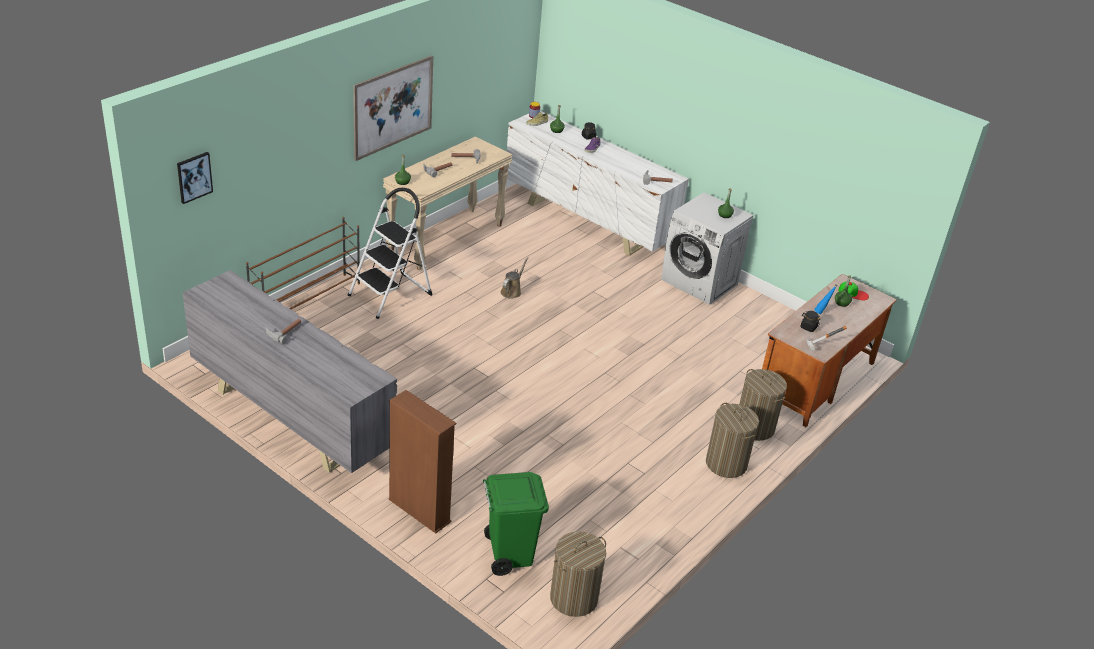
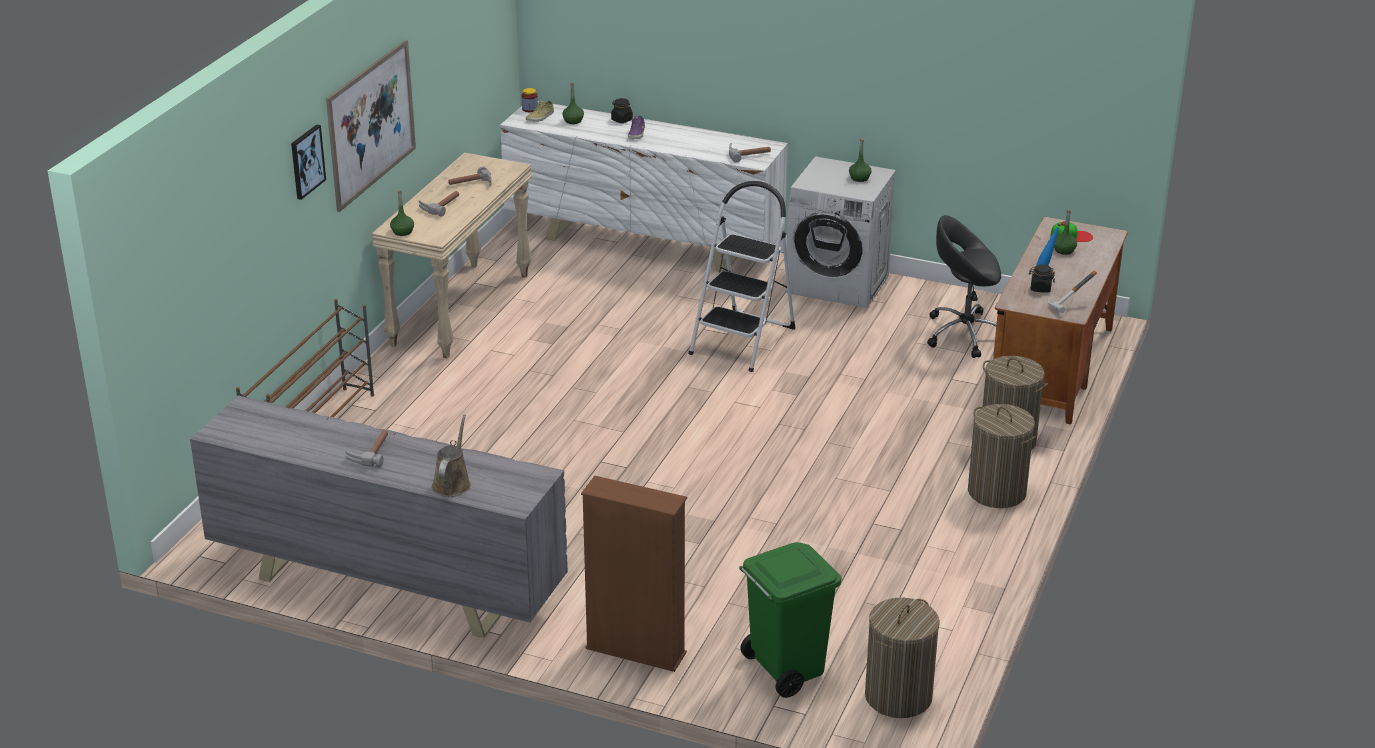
camera: 15 degrees left, 5 degrees down
(194, 177) = (167, 267): picture -> picture (306, 161)
(392, 295) = (430, 398): step ladder -> step ladder (745, 340)
(512, 291) = (593, 354): brown watering can -> brown watering can (452, 483)
(766, 340) = (963, 334): none -> black office chair

